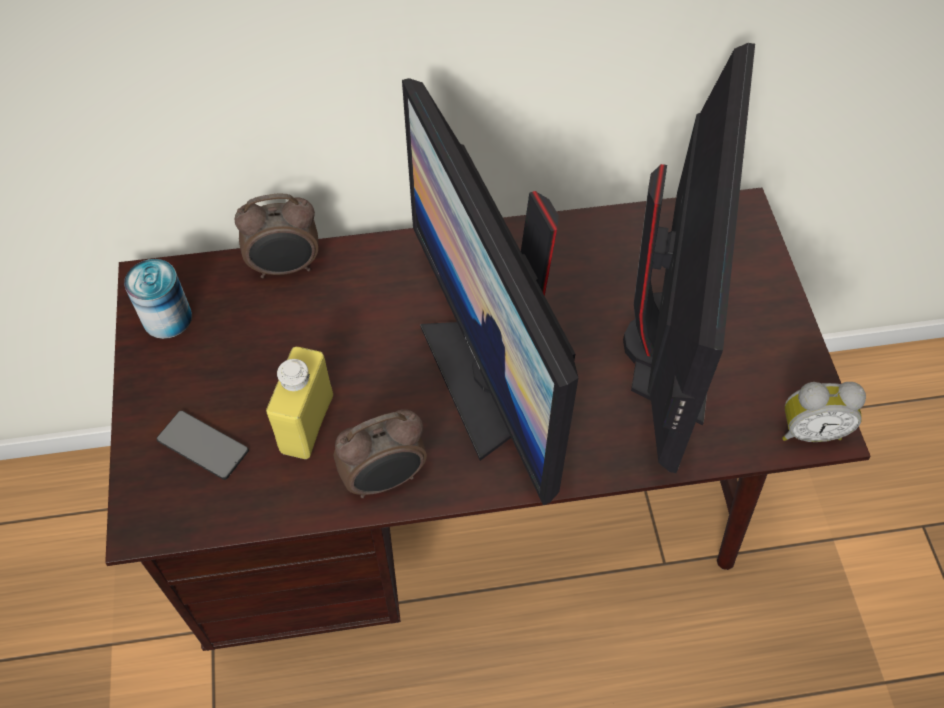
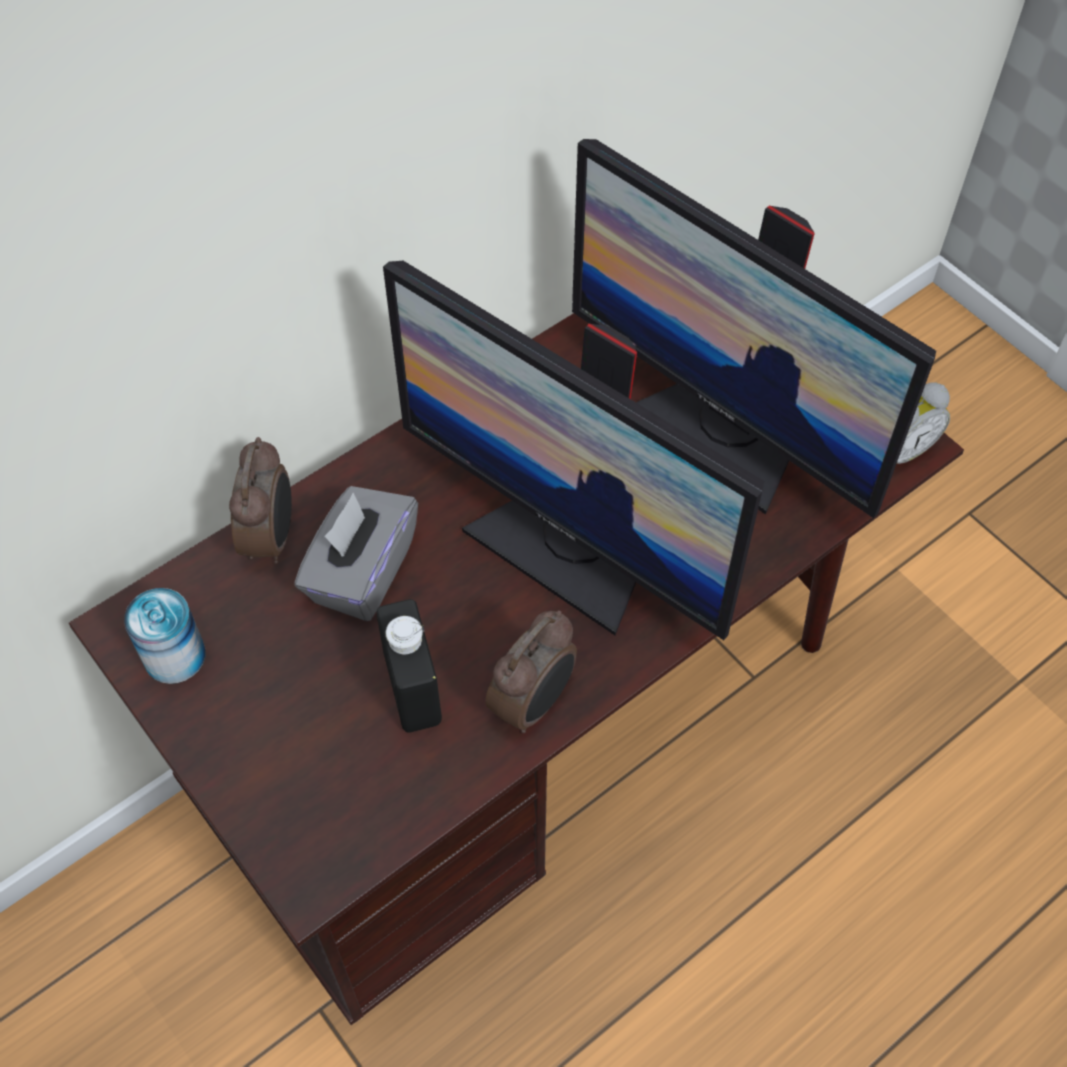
camera: 30 degrees left, 0 degrees up
(203, 445) = (316, 769): phone -> none
(286, 268) = (271, 537): alarm clock -> alarm clock turned 45 degrees counterclockwise
(307, 423) = (413, 689): yellow bottle -> black bottle
(329, 322) = (361, 573): none -> grey tissue box
(668, 347) = (721, 434): monitor -> monitor turned 150 degrees clockwise

